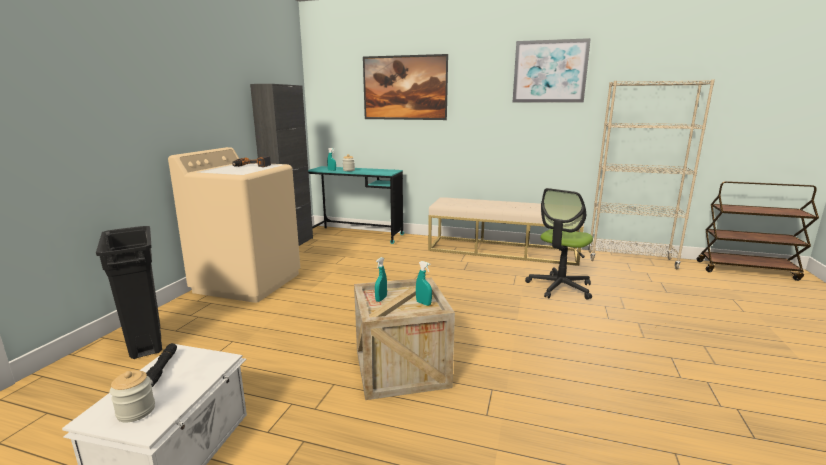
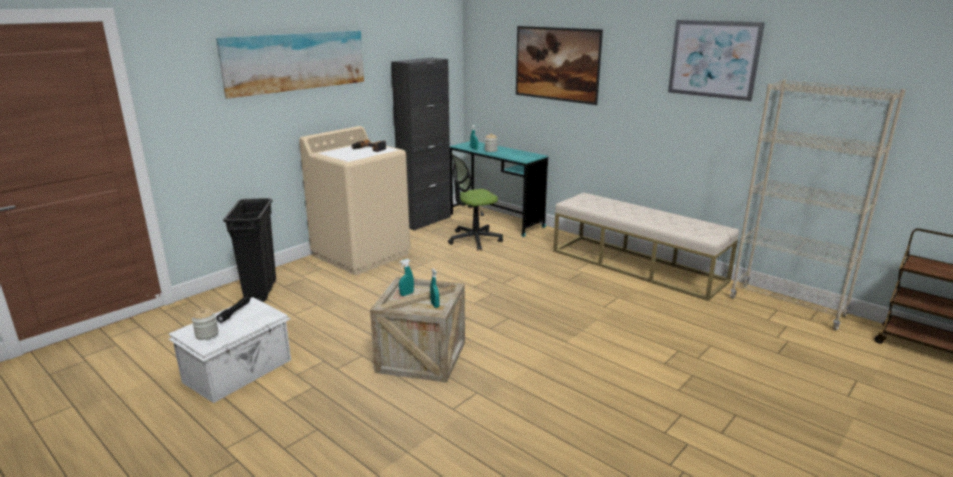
camera: 25 degrees right, 5 degrees up
(156, 68) = (295, 61): none -> picture
(559, 287) = (652, 320): office chair -> office chair (474, 239)

